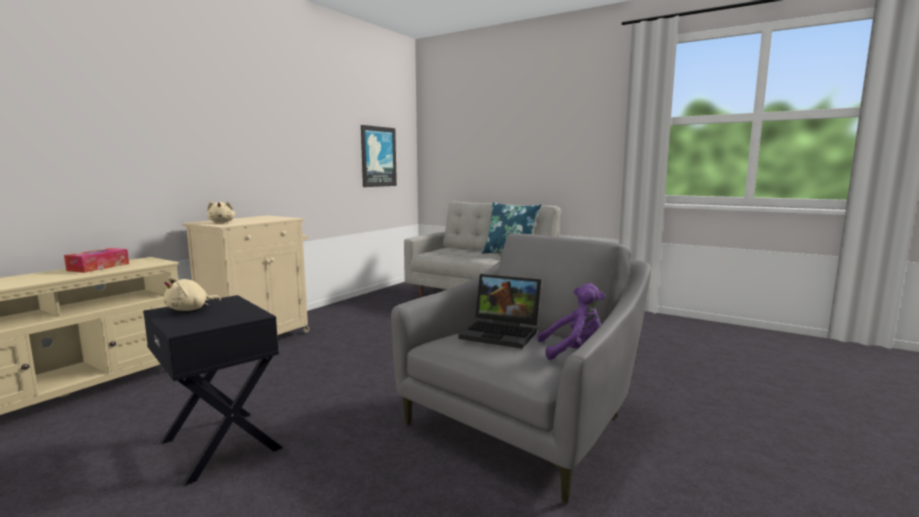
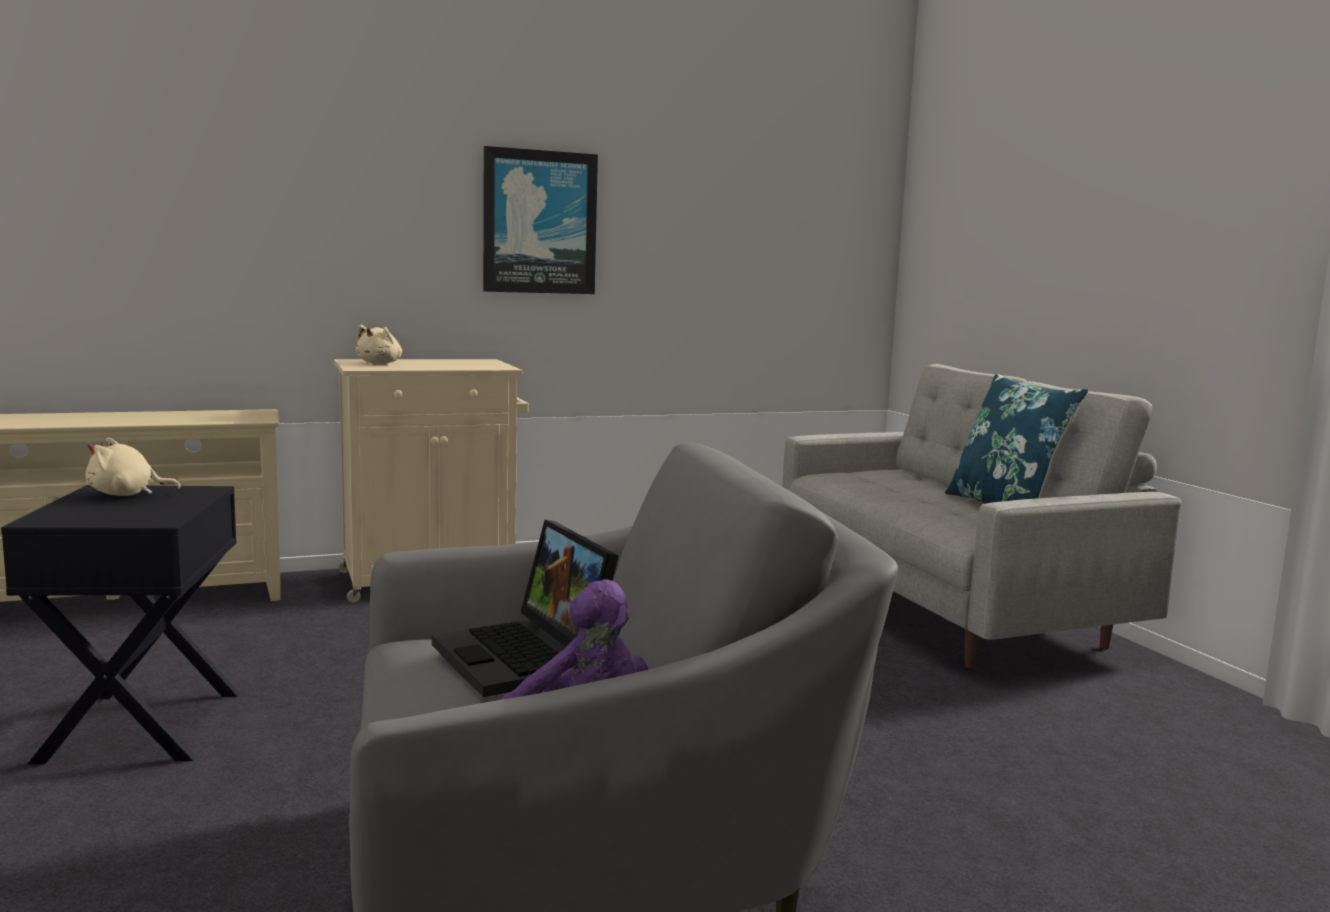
camera: 35 degrees right, 0 degrees up
(98, 267) = (178, 415): tissue box -> none
(378, 156) = (782, 255): picture -> picture (539, 222)

